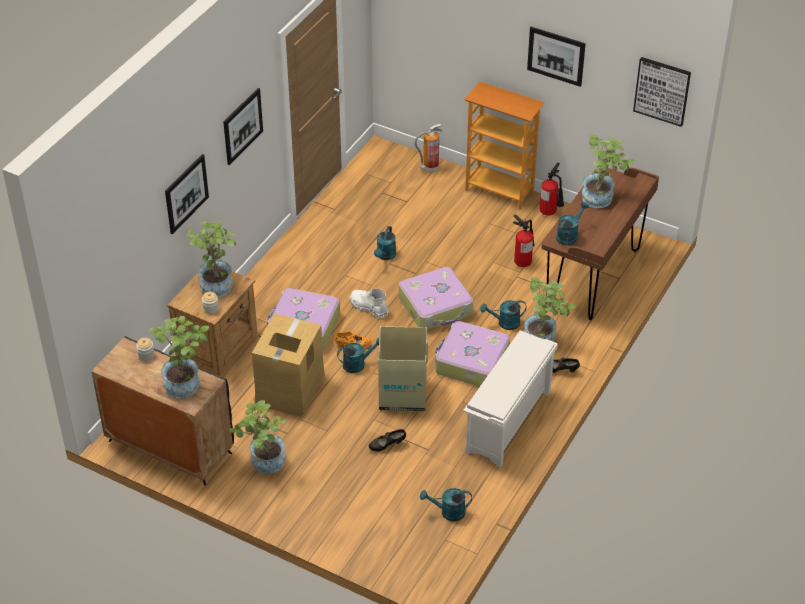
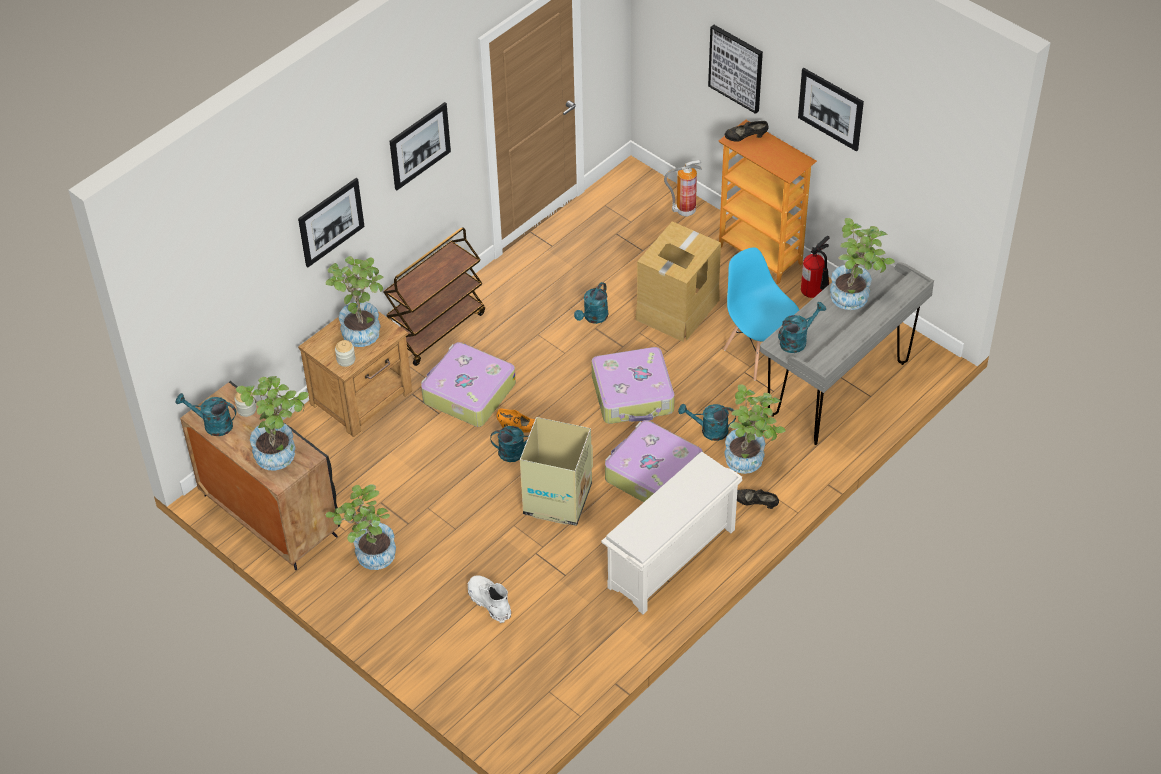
camera: 15 degrees right, 5 degrees up
(262, 283) = (437, 328): none -> brown cart
(289, 389) = (427, 469): cardboard box -> cardboard box (677, 309)
(368, 307) = (552, 381): white boot -> white boot (489, 602)
(387, 446) = (518, 561): black shoe -> black shoe (746, 138)
(448, 512) = (563, 658): turquoise watering can -> turquoise watering can (213, 425)
(523, 261) = (759, 353): fire extinguisher -> blue chair
(594, 278) = (839, 390): brown desk -> grey desk
(662, 90) = (948, 177): picture -> picture (736, 68)

